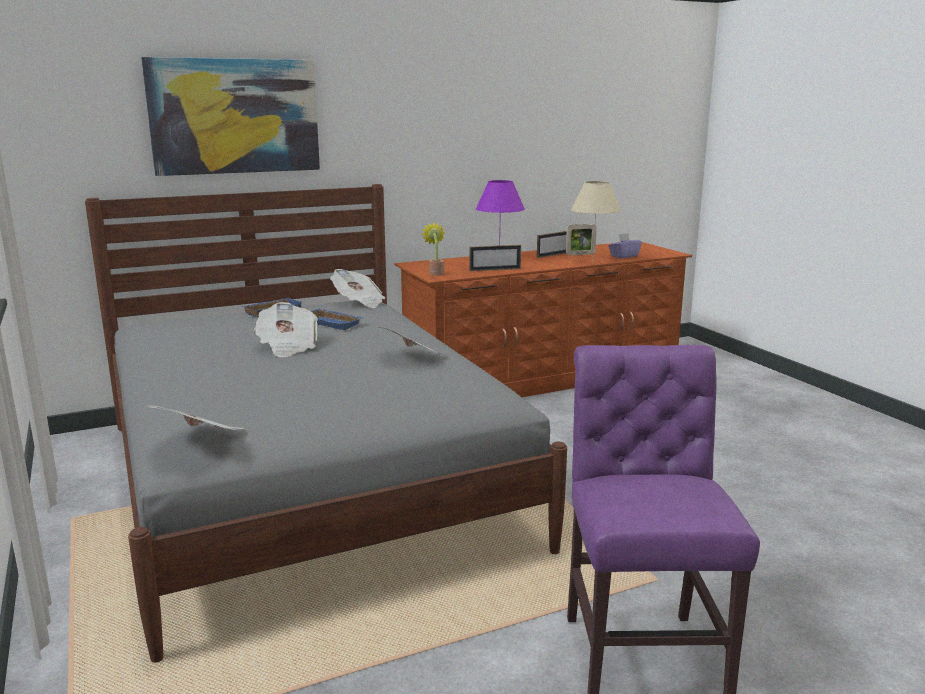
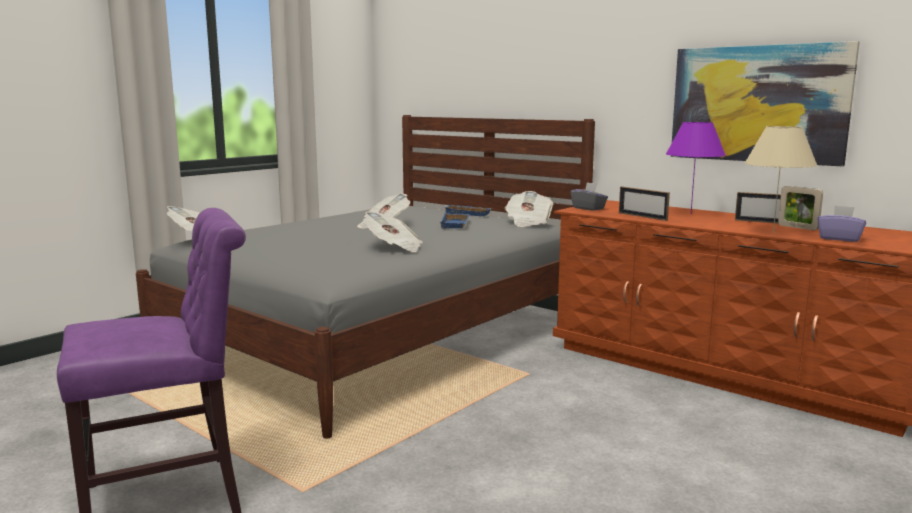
camera: 65 degrees right, 5 degrees down
(235, 116) = (496, 57): picture -> picture (757, 104)
(436, 273) = (588, 208): potted plant -> grey tissue box

